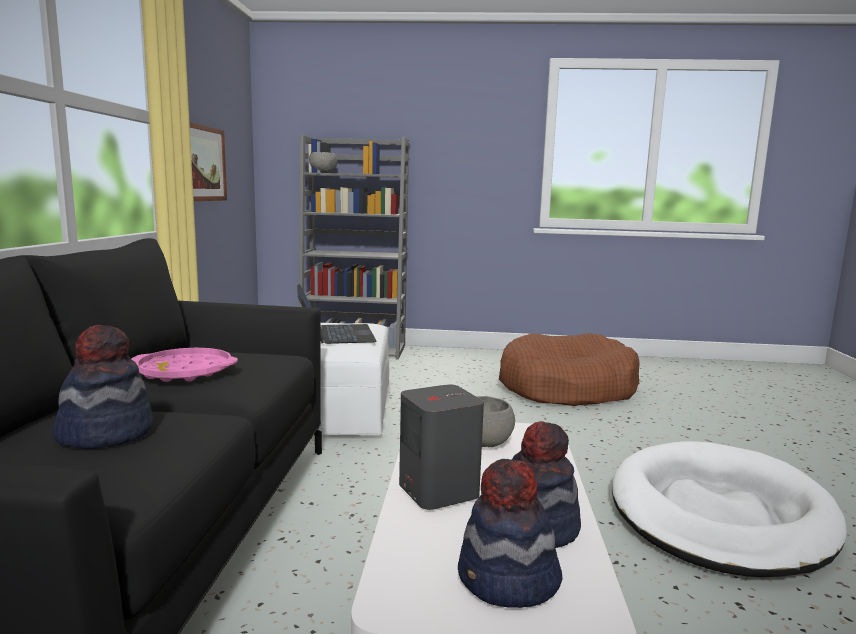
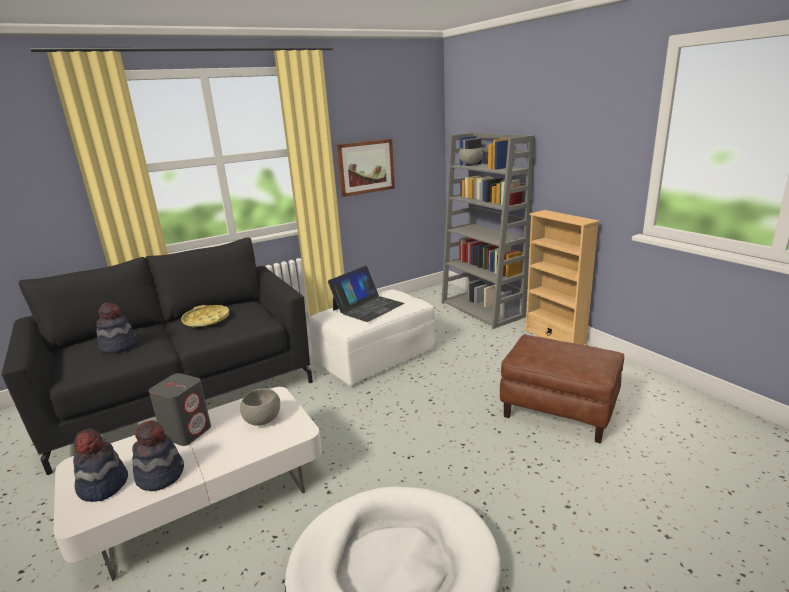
camera: 55 degrees right, 10 degrees up
(185, 372) = (206, 320): pink tray -> yellow tray
(458, 352) = (554, 337): none -> beige bookcase
(566, 388) = (559, 410): brown dog bed -> brown ottoman

